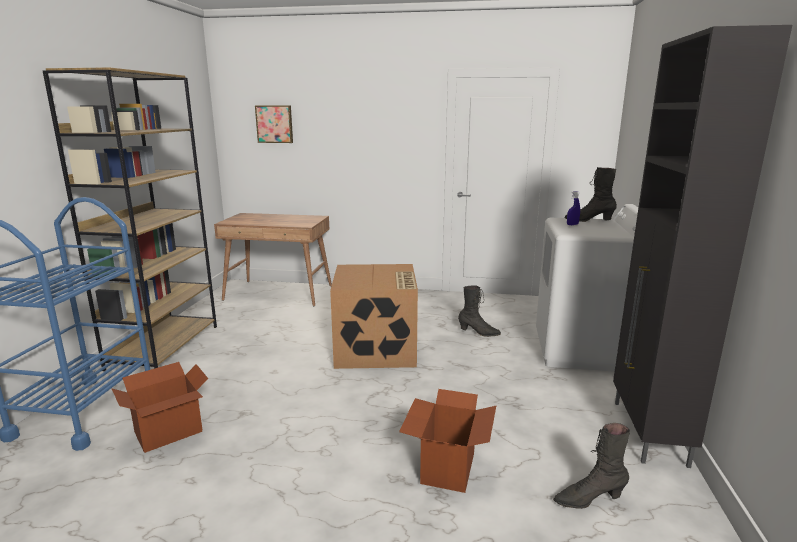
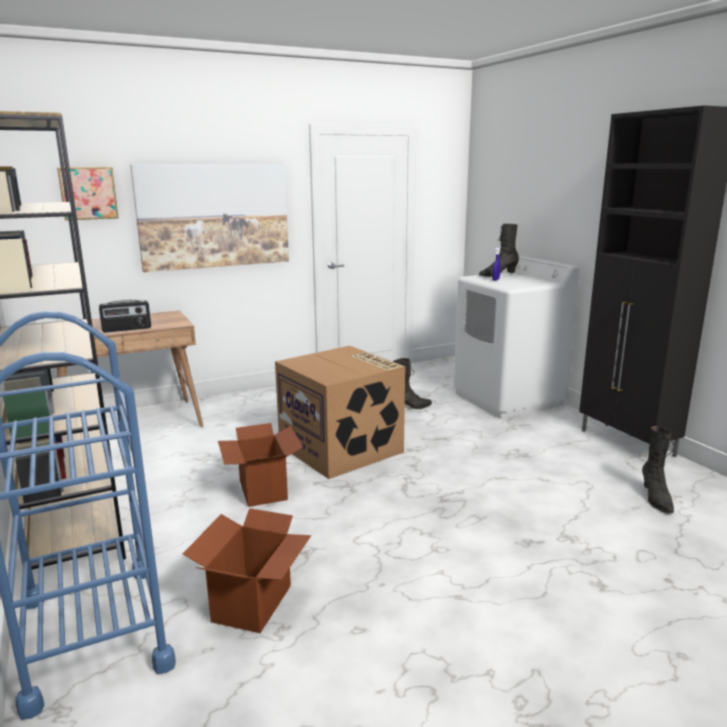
camera: 35 degrees left, 0 degrees up
(270, 223) = (127, 329): none -> radio
(362, 145) = (214, 216): none -> picture
(447, 468) = (547, 518): cardboard box -> cardboard box (262, 490)
(588, 499) = (656, 499): black boot -> black boot turned 45 degrees counterclockwise

